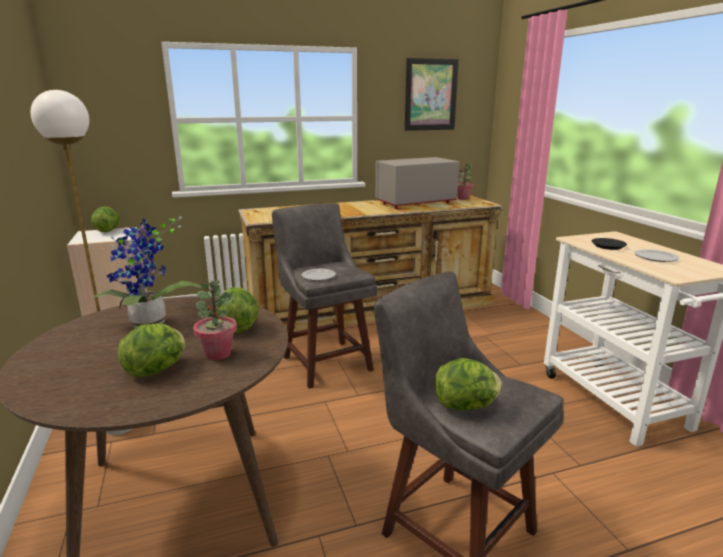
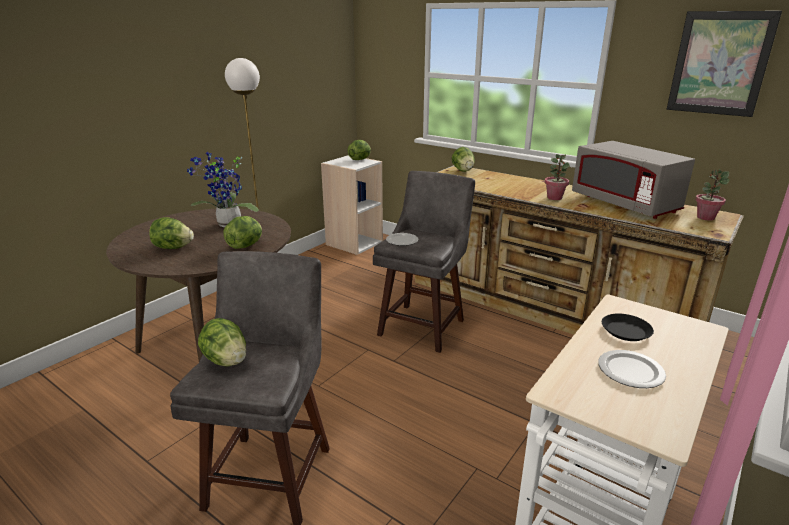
camera: 55 degrees right, 5 degrees up
(218, 354) = (204, 254): potted plant -> potted plant (554, 198)
(261, 210) = (463, 170): none -> lettuce
(415, 203) = (624, 204): grey microwave -> grey microwave turned 150 degrees counterclockwise

